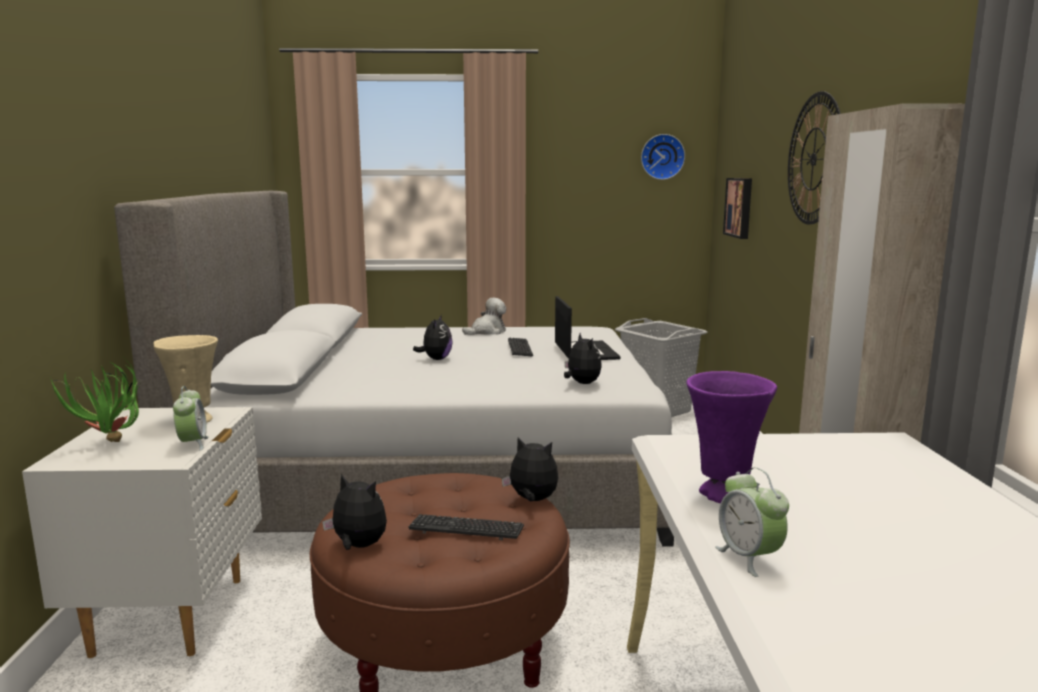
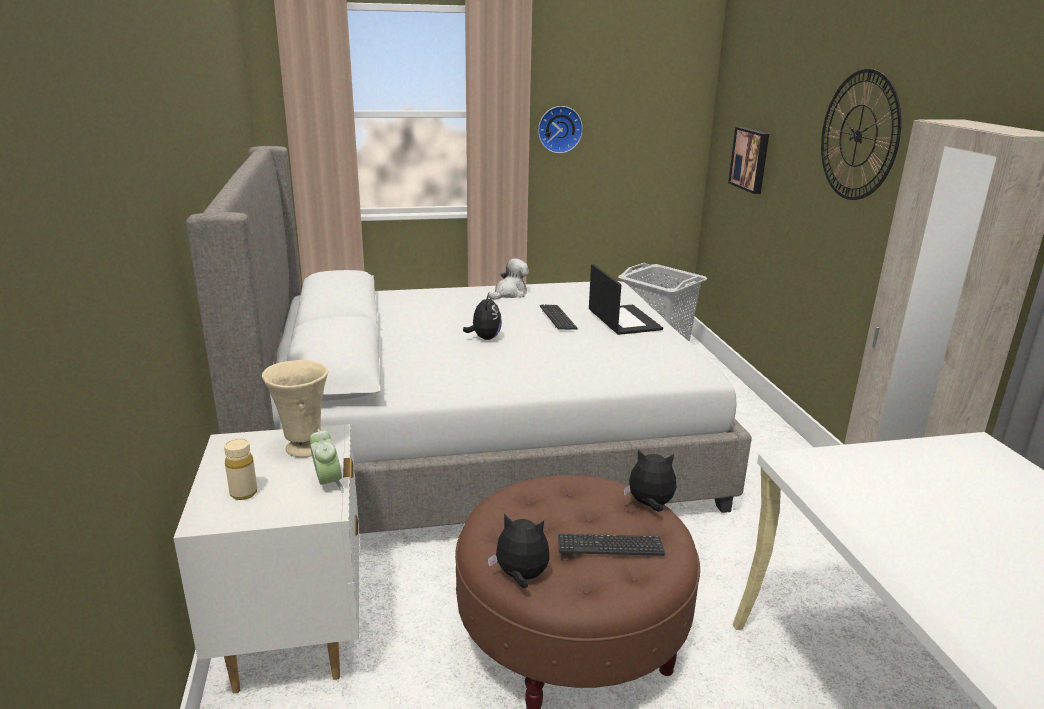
camera: 10 degrees left, 10 degrees up
(111, 446) = (243, 493): potted plant -> beige bottle
(581, 383) = (648, 367): plush toy -> none
(662, 157) = (664, 98): wall clock -> wall clock (559, 129)
(723, 495) = (888, 527): purple vase -> none
(749, 558) = (953, 605): alarm clock -> none

